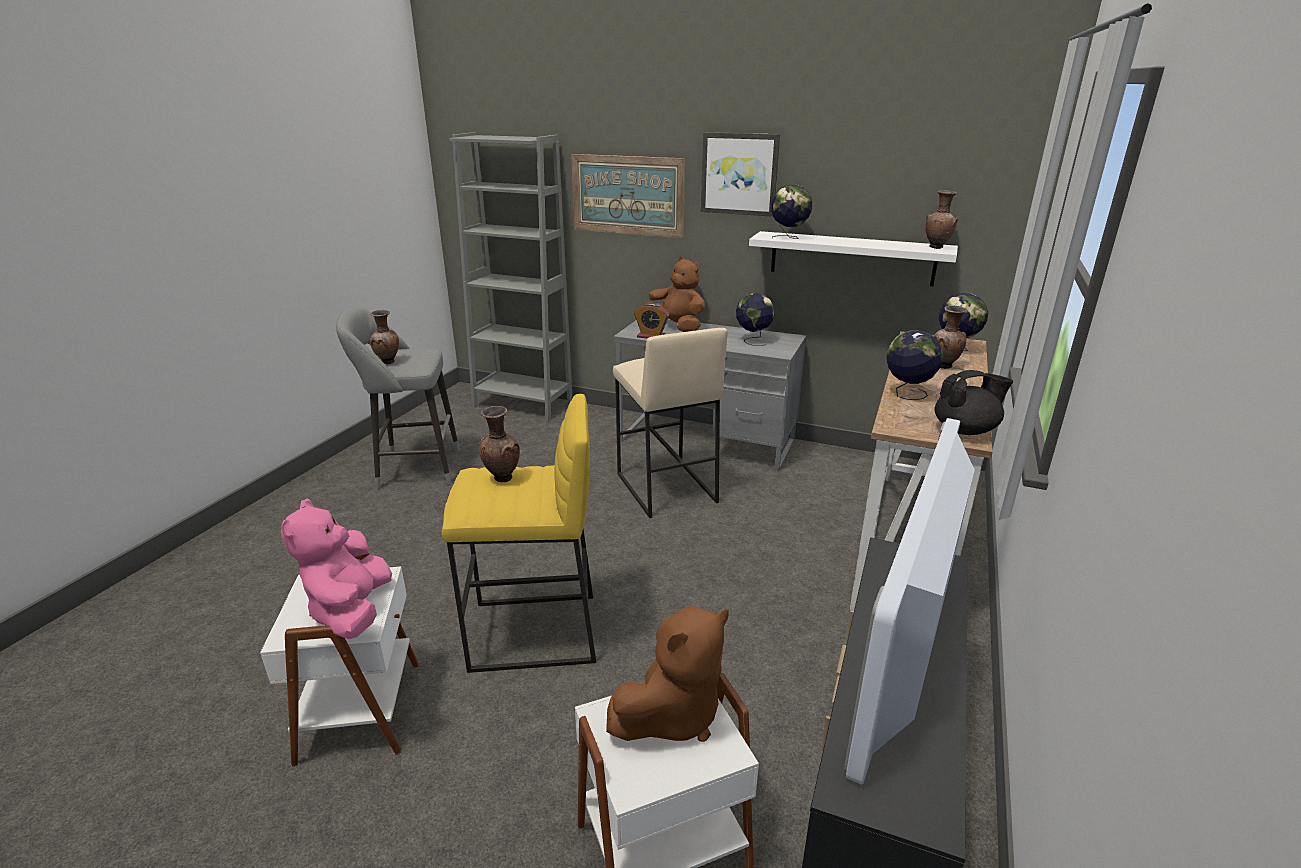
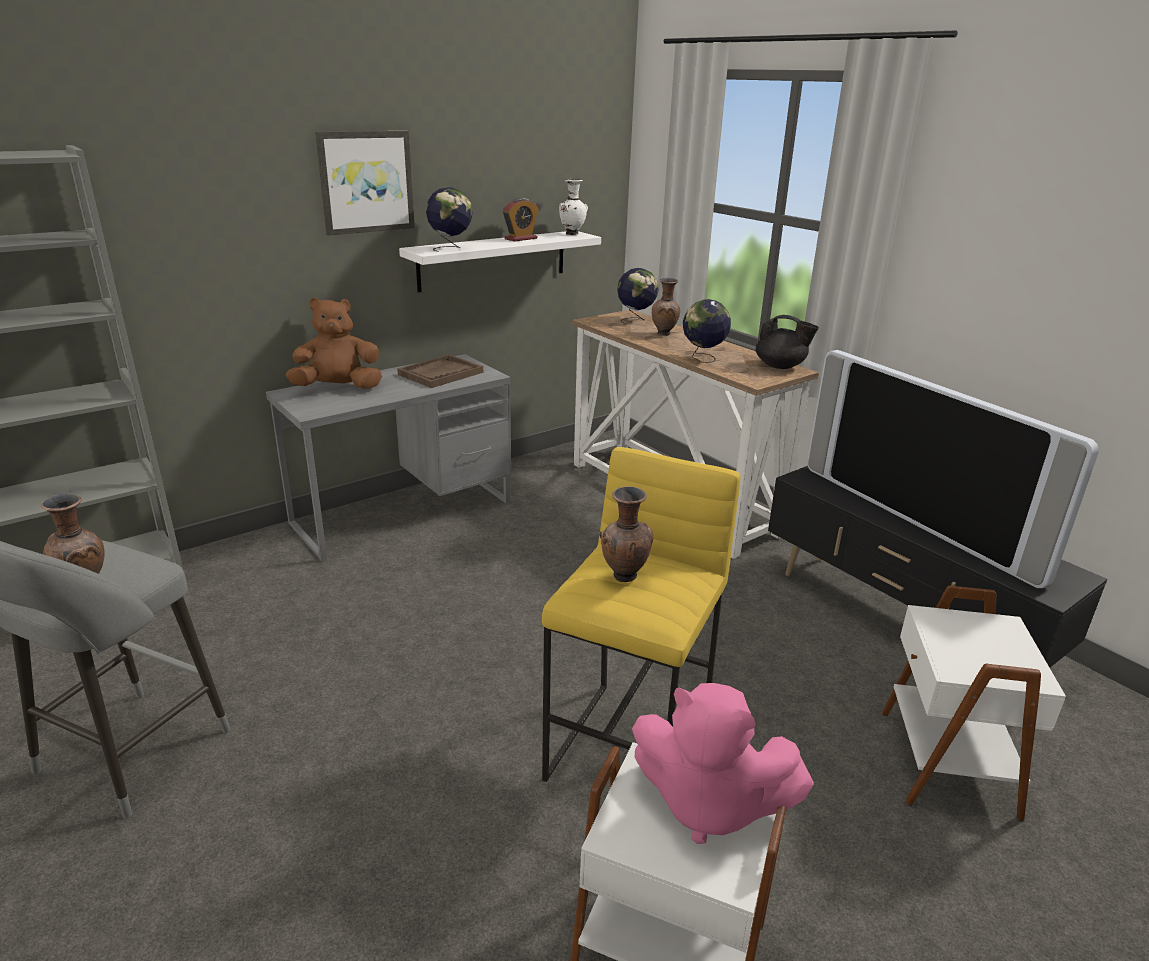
camera: 60 degrees left, 0 degrees up
(627, 195) = (213, 228): picture -> none
(651, 336) = (342, 406): alarm clock -> alarm clock (521, 239)
(665, 488) = (459, 570): beige stool -> none
(672, 715) = (961, 635): brown plush toy -> none
(753, 340) = (440, 373): globe -> brown tray
(937, 247) = (572, 234): brown vase -> white vase
(965, 430) = (781, 366): black teapot -> black teapot turned 90 degrees clockwise

